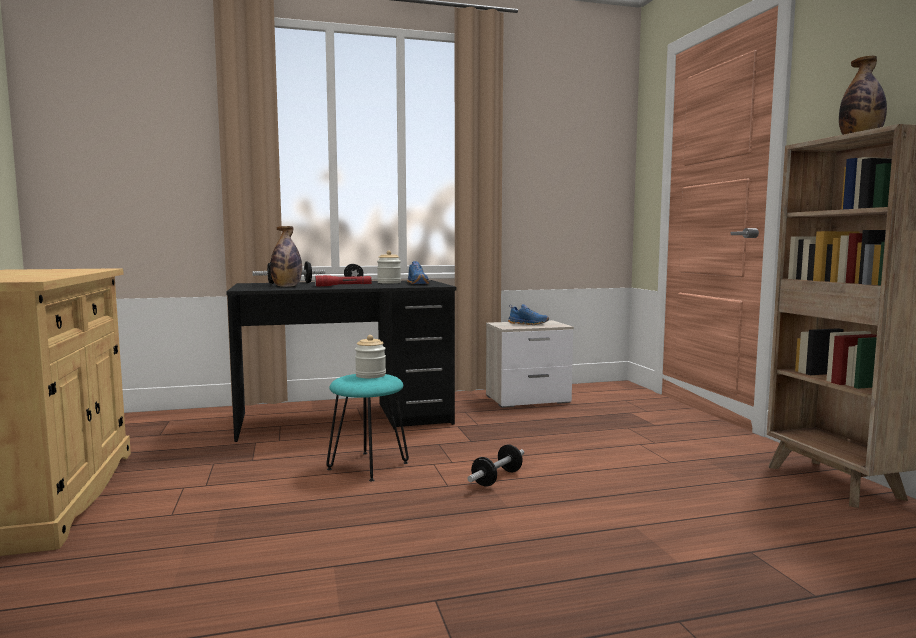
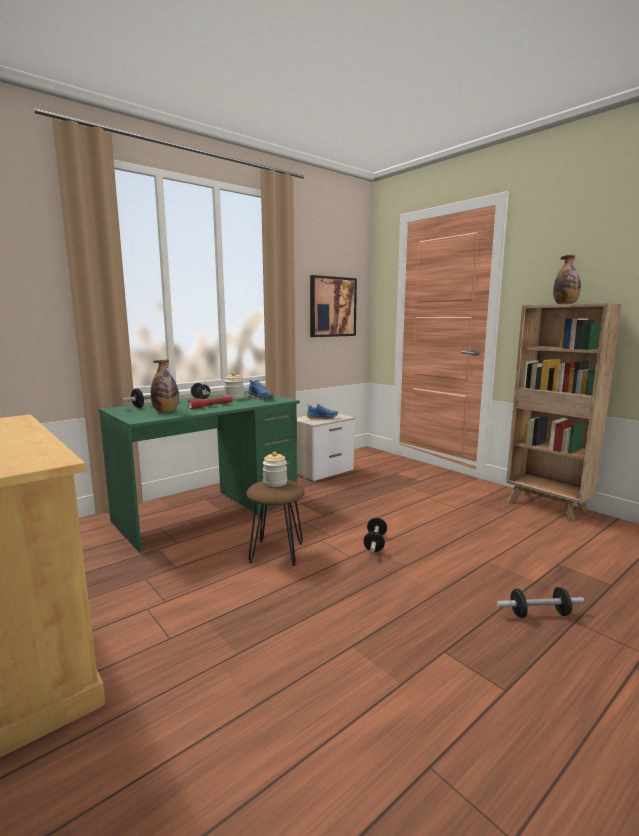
camera: 25 degrees left, 5 degrees up
(345, 419) = (209, 512): black desk -> green desk
(367, 466) = (276, 552): turquoise stool -> brown stool
(568, 179) = (332, 307): none -> picture
(630, 598) = (539, 614): none -> dumbbell

